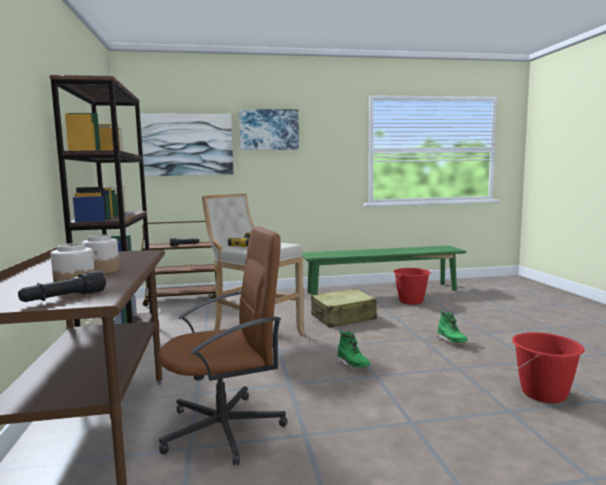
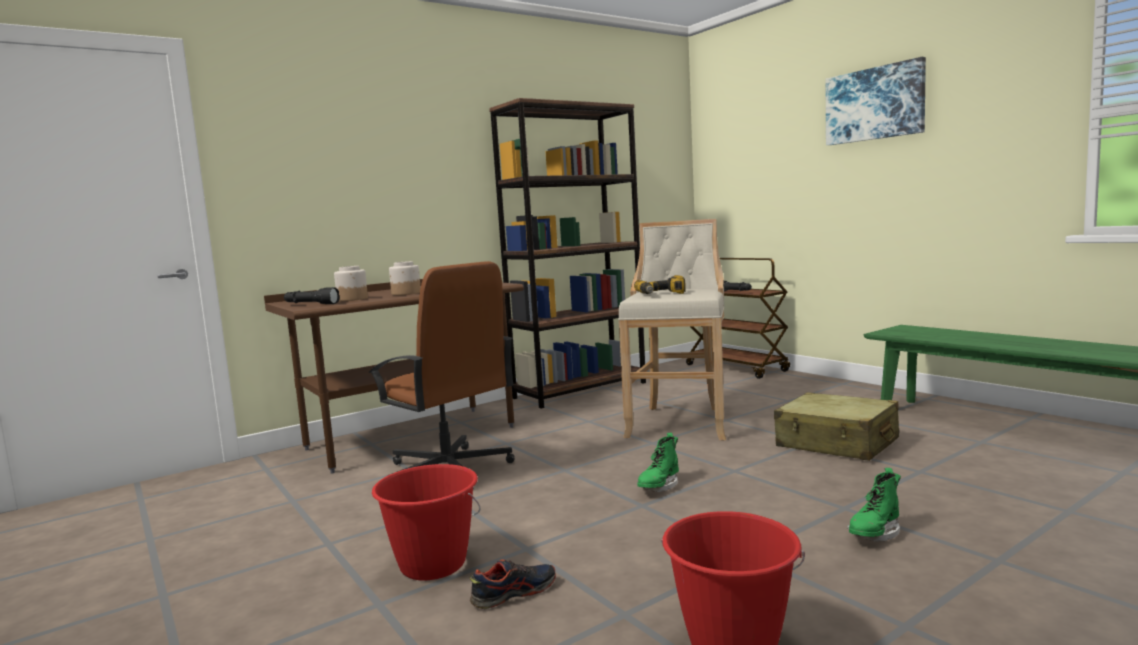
camera: 65 degrees right, 0 degrees up
(186, 145) = (761, 146): picture -> none
(411, 301) = (1050, 466): red bucket -> red bucket (432, 565)
(473, 438) = (514, 593): none -> shoe

